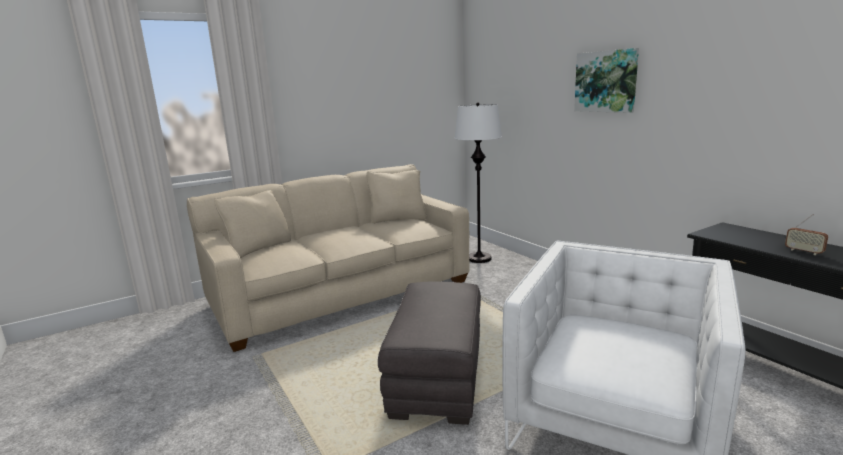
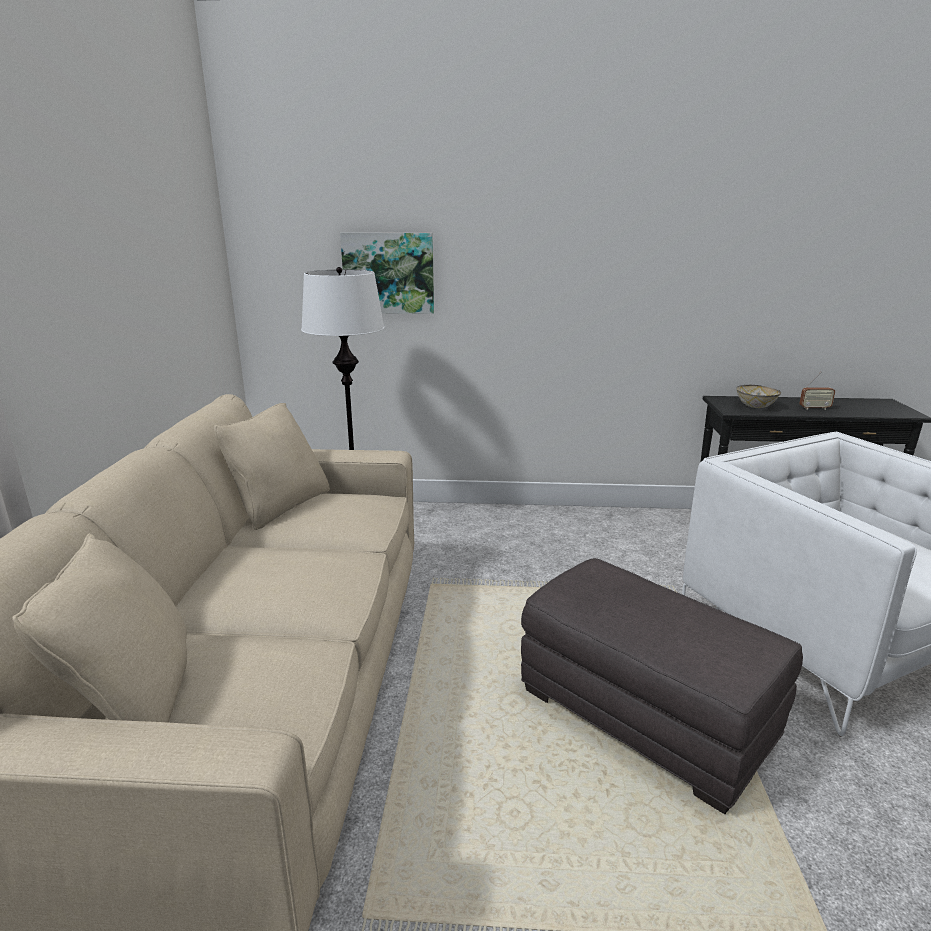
camera: 55 degrees left, 5 degrees up
(606, 81) = (542, 236): picture -> picture (388, 273)
(742, 237) = (755, 406): none -> bowl

